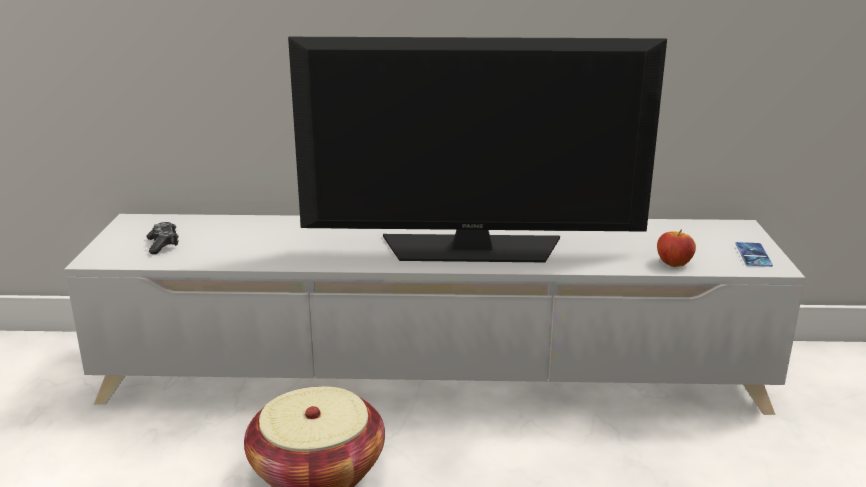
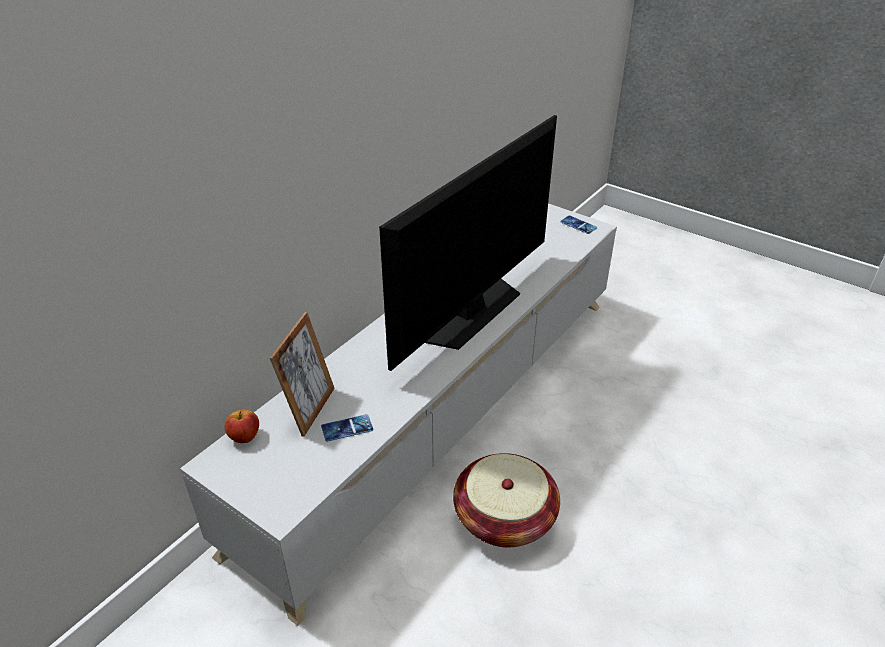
camera: 55 degrees left, 15 degrees up
(163, 244) = (295, 460): game controller -> none
(223, 250) = (347, 428): none -> phone
(233, 230) = (310, 409): none -> picture frame
(673, 263) = (564, 253): apple -> apple (244, 437)

